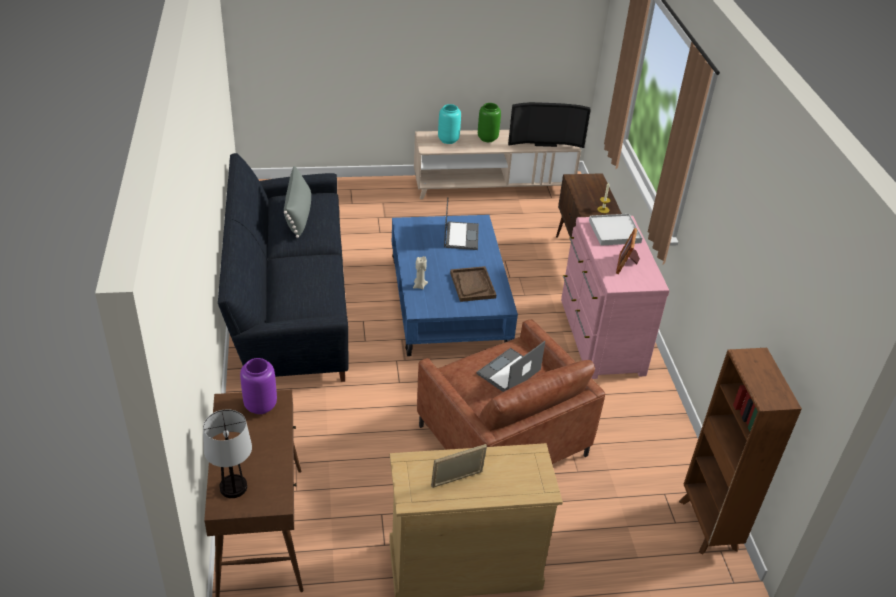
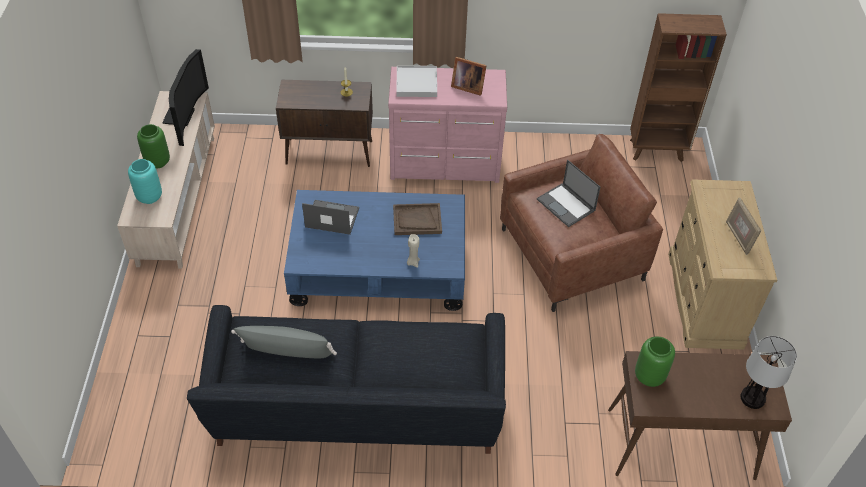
camera: 80 degrees left, 10 degrees up
(260, 406) = (649, 377): purple vase -> green vase

